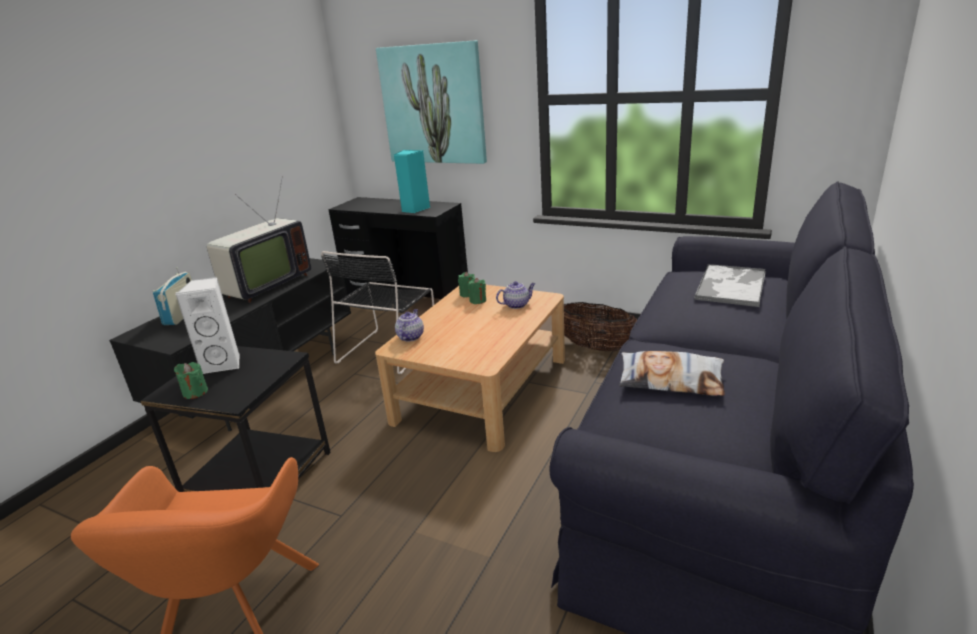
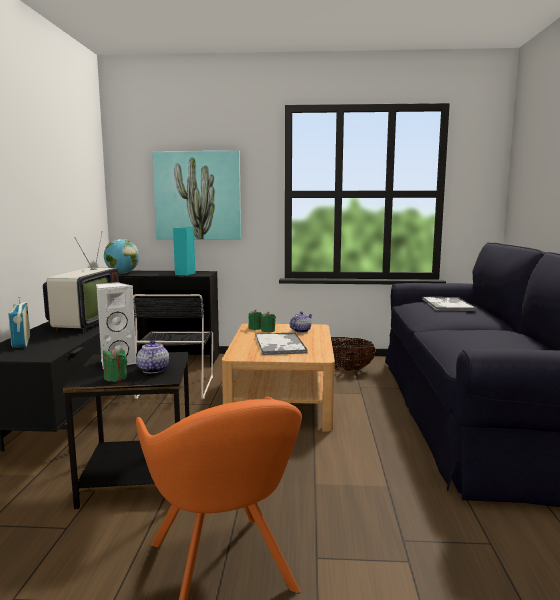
camera: 25 degrees left, 15 degrees down
(354, 205) = (122, 273): none -> globe
(410, 336) = (240, 350): teapot -> teapot (153, 370)
(464, 331) = (280, 345): none -> tray
(671, 380) = (474, 338): pillow -> none

